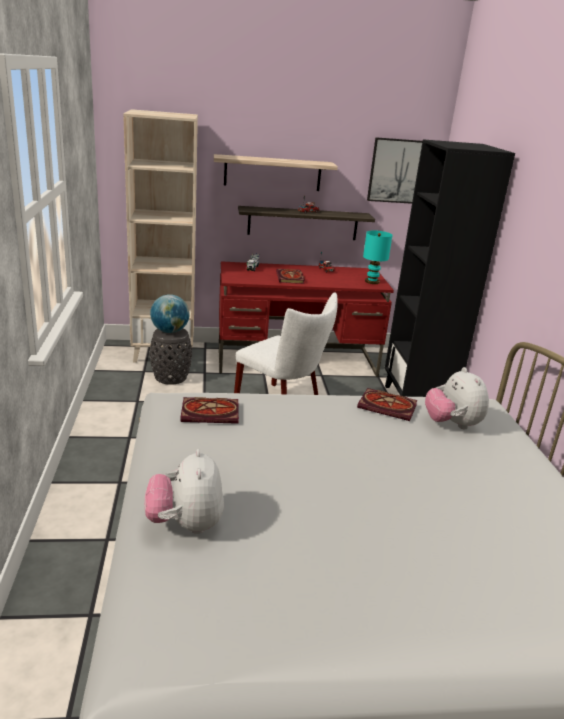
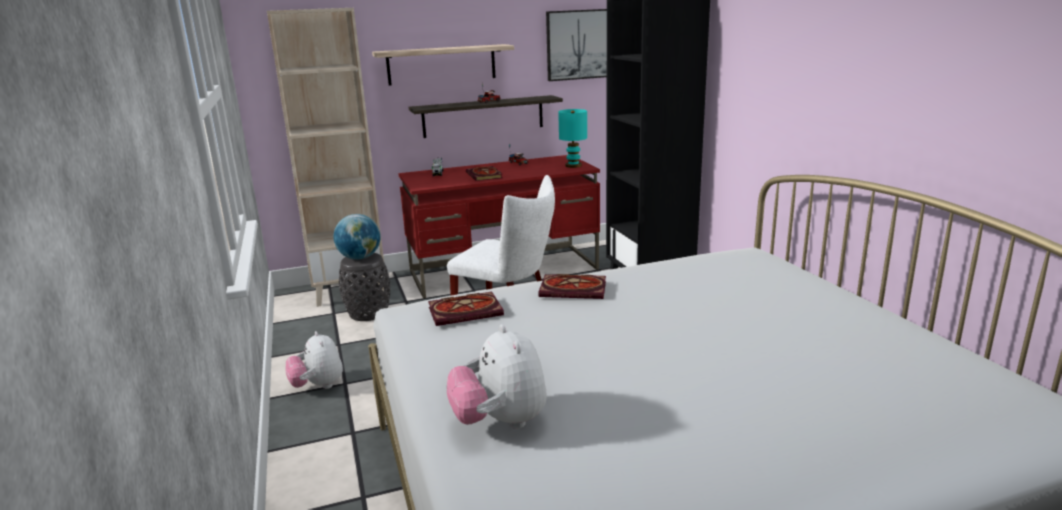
camera: 10 degrees left, 5 degrees down
(388, 406) = (656, 270): book -> book (575, 289)
(452, 424) = (730, 273): plush toy -> plush toy (318, 386)

